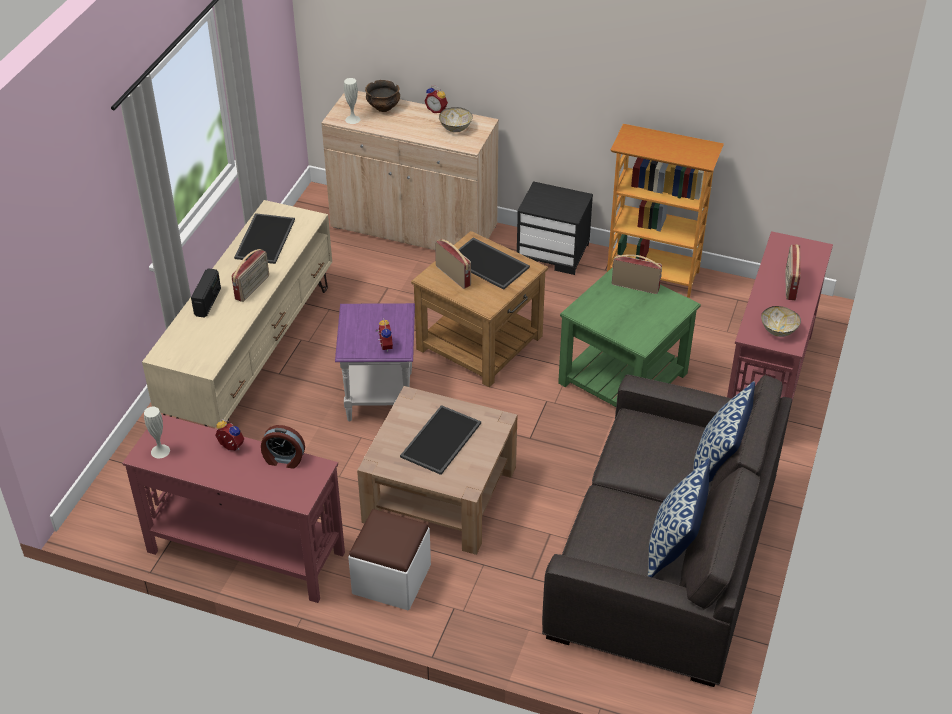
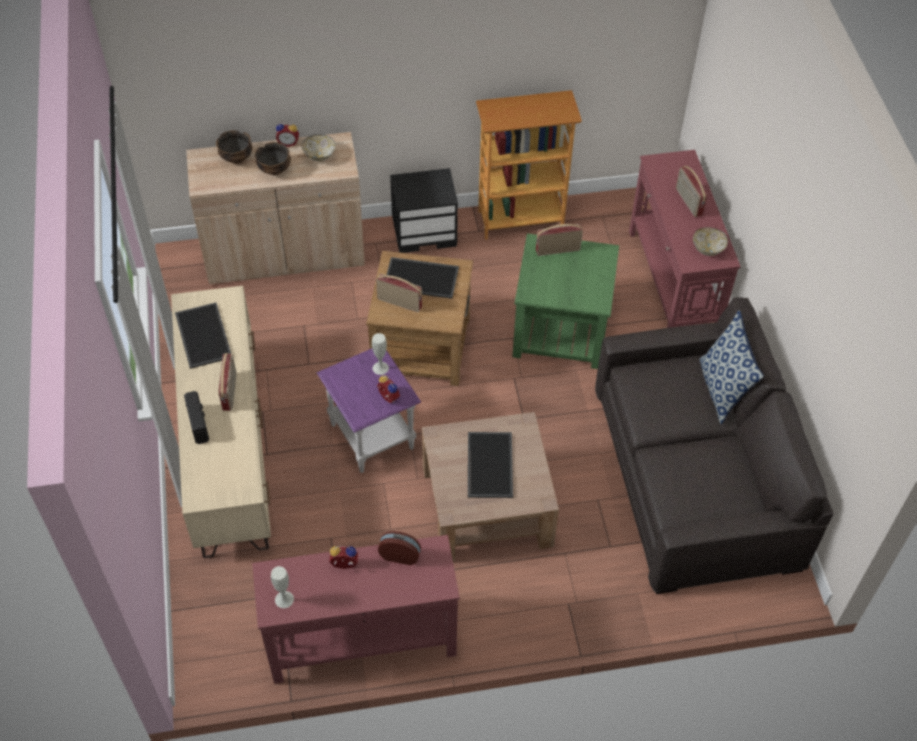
camera: 30 degrees left, 10 degrees up
(284, 459) = (400, 554): alarm clock -> alarm clock turned 150 degrees counterclockwise
(352, 119) = (217, 182): white vase -> white vase (380, 368)
(391, 579) = (501, 603): white ottoman -> none
(408, 126) = (274, 169): none -> bowl
(673, 547) = (739, 478): pillow -> none

